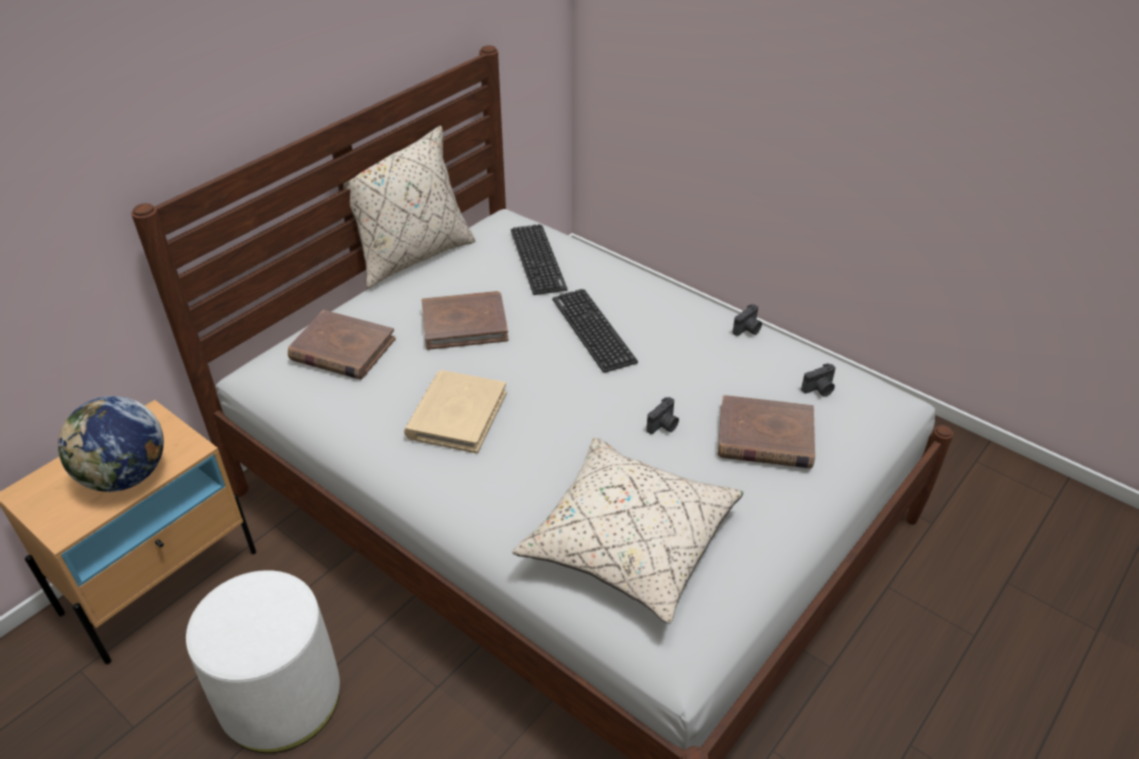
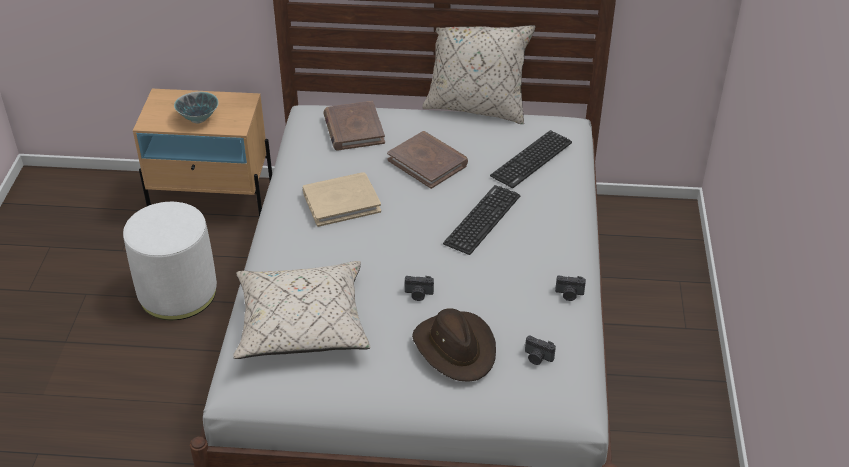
camera: 55 degrees right, 0 degrees up
(126, 476) = (199, 119): globe -> bowl
(765, 437) = (455, 348): brown book -> brown hat

